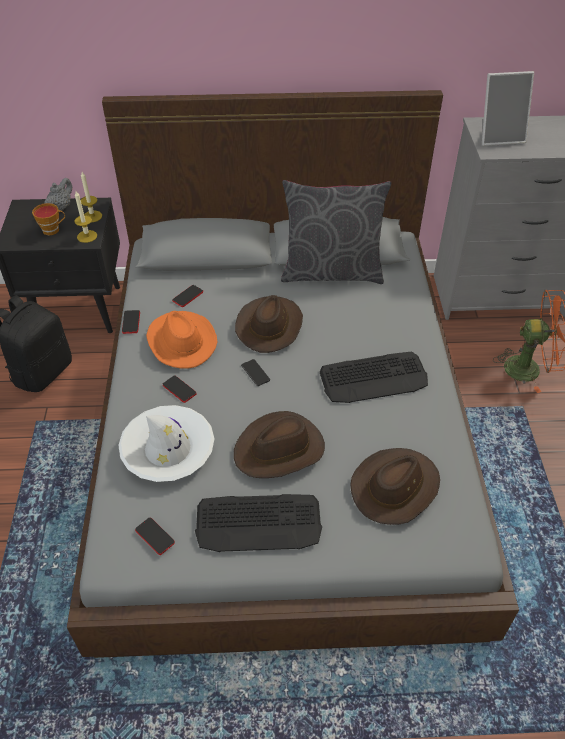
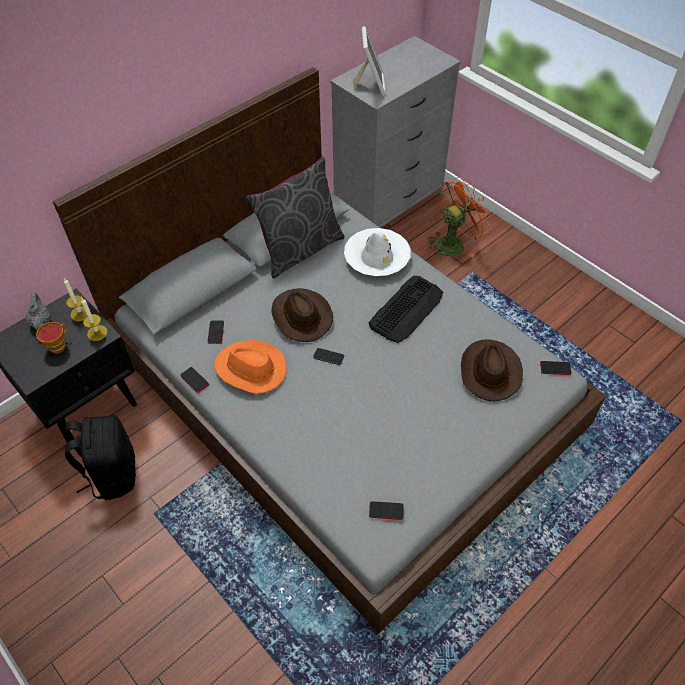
camera: 40 degrees left, 5 degrees up
(168, 449) = (331, 450): white hat -> white hat (377, 258)
(179, 389) = (289, 404): phone -> phone (555, 368)
(259, 523) = (438, 452): keyboard -> none
(279, 449) = (401, 397): brown hat -> none
(499, 137) = (370, 85): picture frame -> picture frame turned 45 degrees counterclockwise

